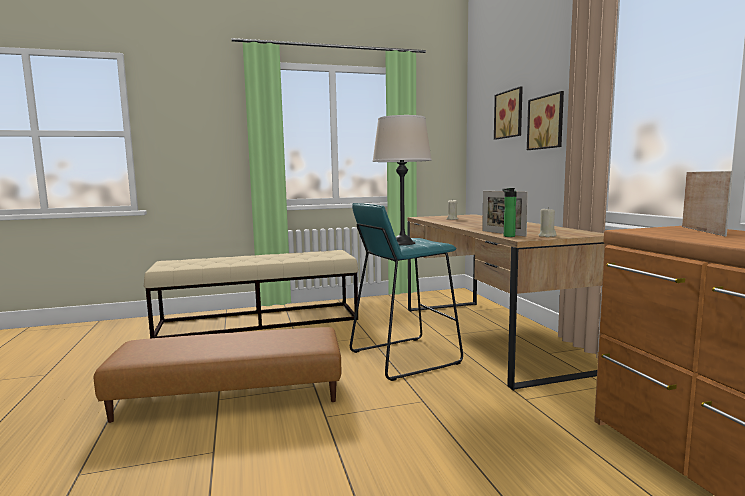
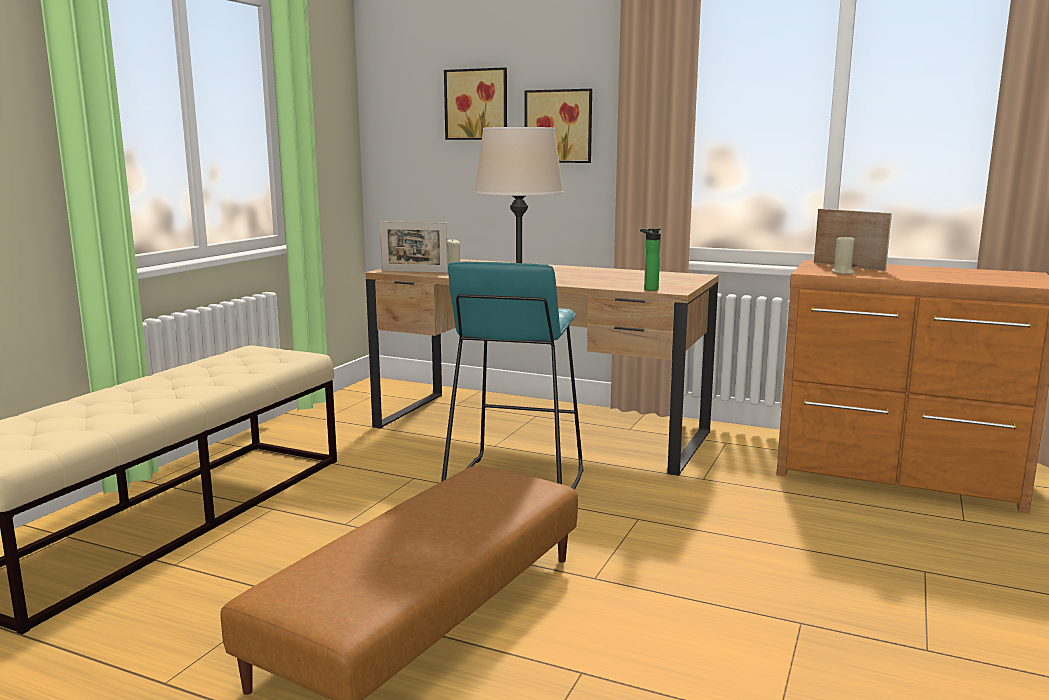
camera: 50 degrees left, 5 degrees up
(503, 233) = (625, 286): picture frame -> picture frame (414, 271)
(547, 236) = (677, 284): beige candle -> beige candle (843, 272)

